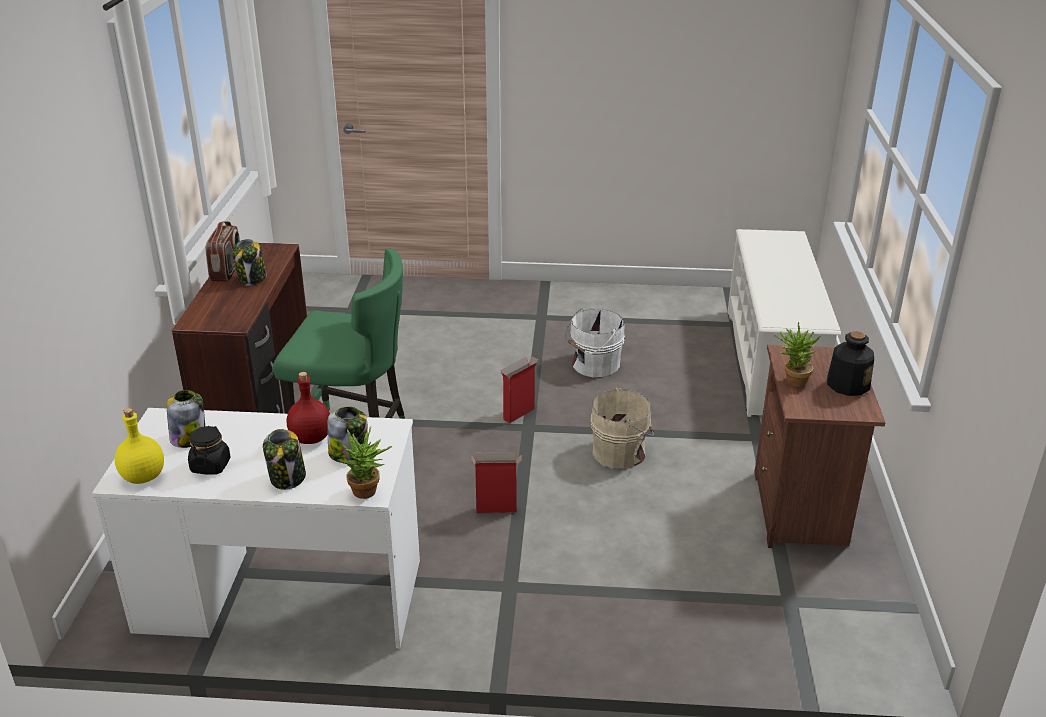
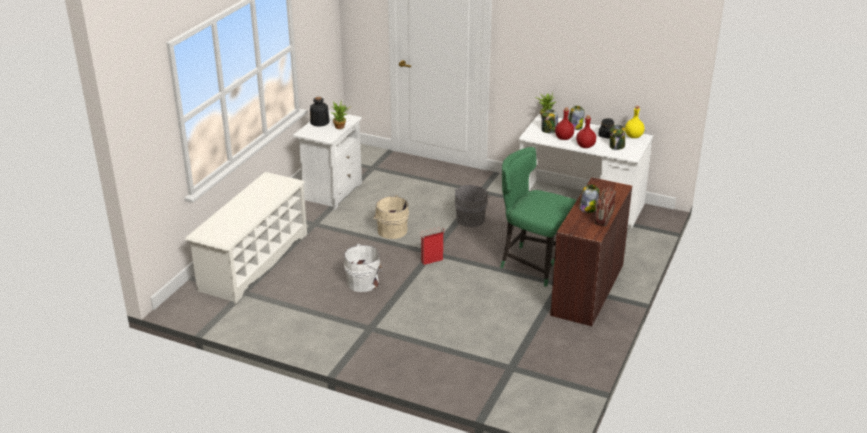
camera: 160 degrees left, 0 degrees up
(260, 424) = (585, 146): none -> red bottle
(497, 509) = (471, 218): cardboard box -> grey bucket
(801, 511) = (331, 192): brown nightstand -> white nightstand

